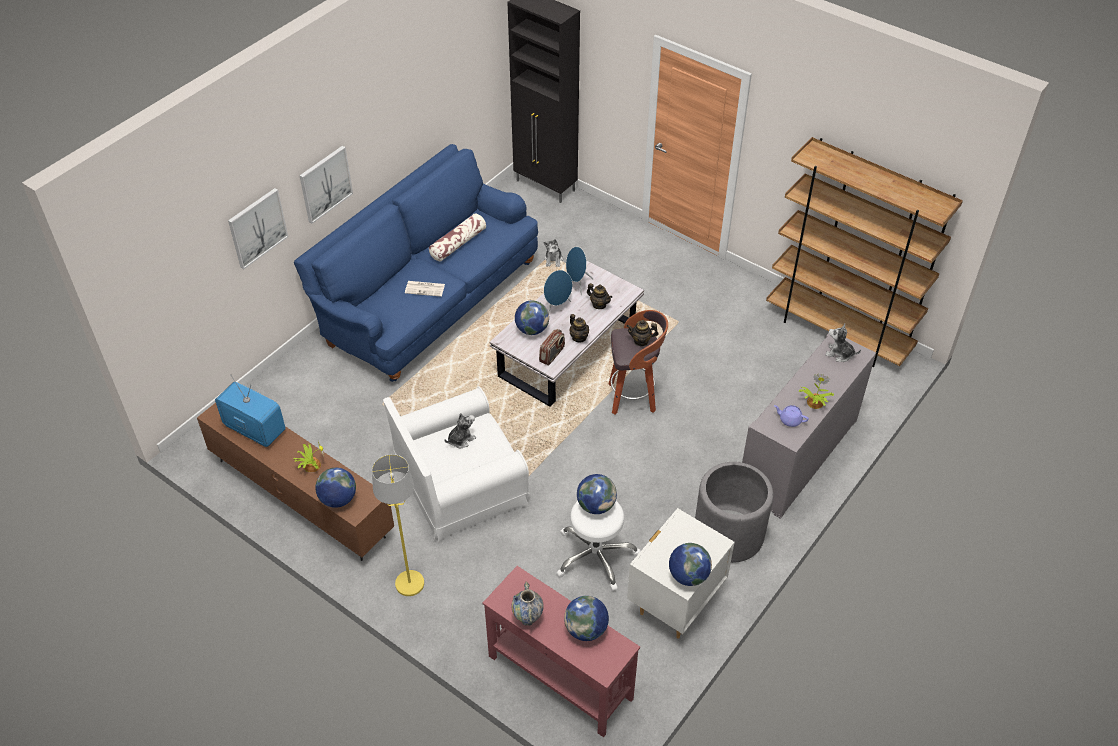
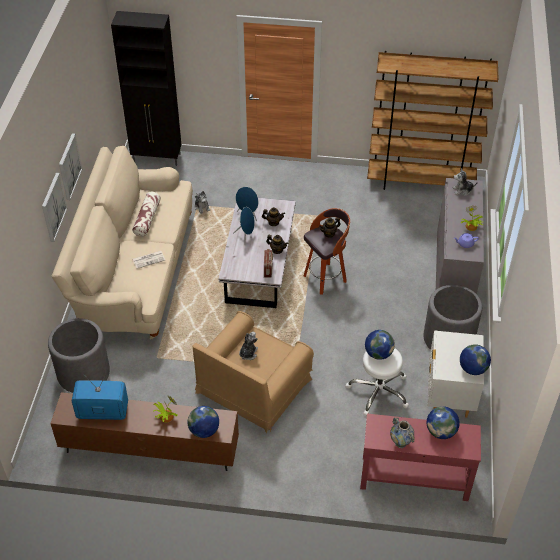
camera: 30 degrees left, 0 degrees up
(257, 228) = (30, 258): picture -> picture (69, 166)
(297, 386) = (83, 373): none -> grey planter
(409, 583) = (271, 469): yellow floor lamp -> none
(428, 301) = (134, 272): blue sofa -> beige sofa
(459, 482) = (253, 385): white armchair -> brown armchair
(532, 329) = (241, 258): globe -> none

